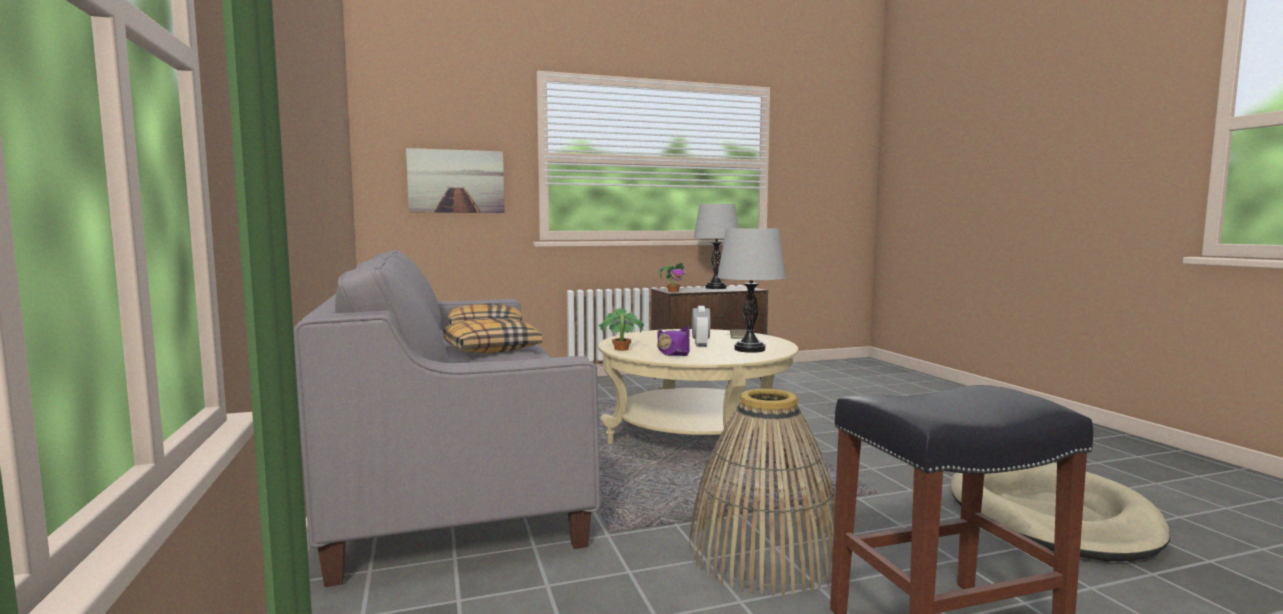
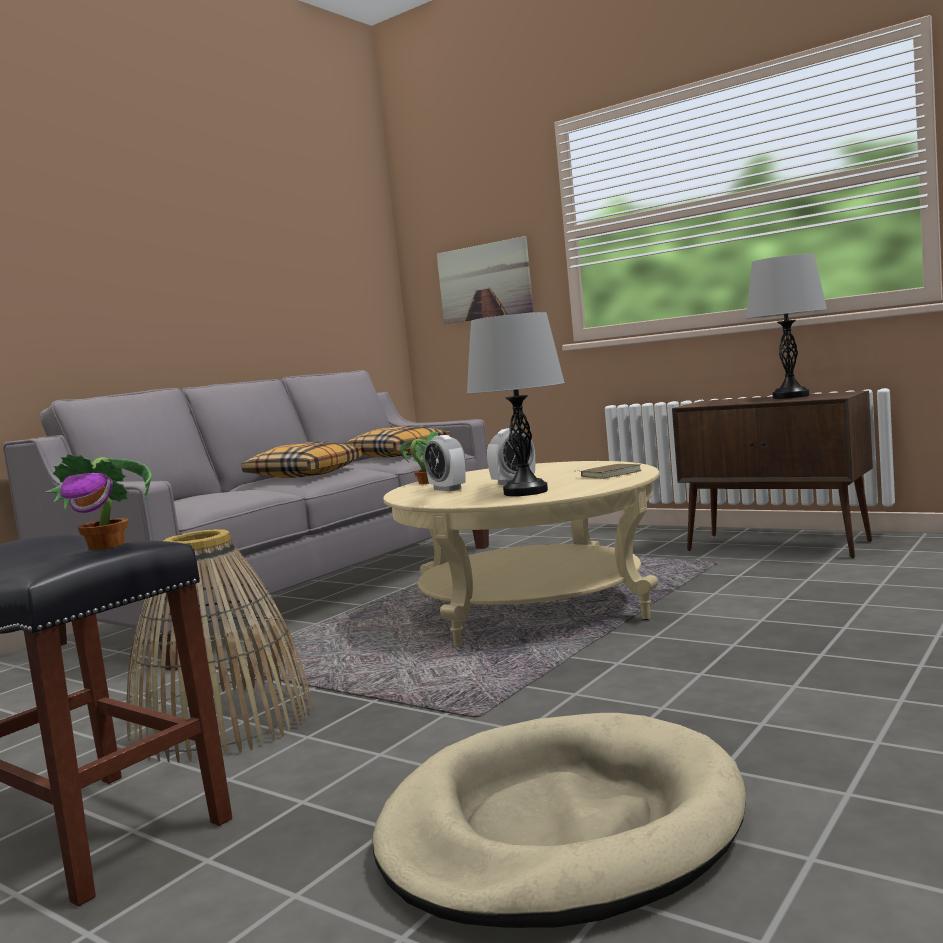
camera: 55 degrees right, 0 degrees up
(673, 291) = (694, 405): potted plant -> potted plant (108, 546)
(673, 352) = (447, 489): purple hat -> alarm clock

